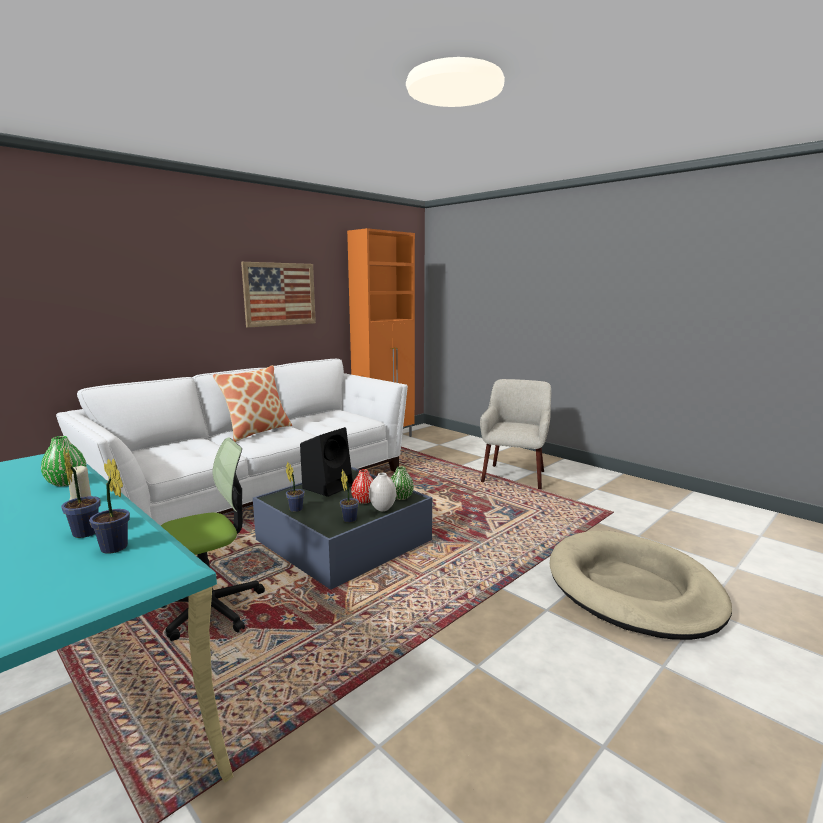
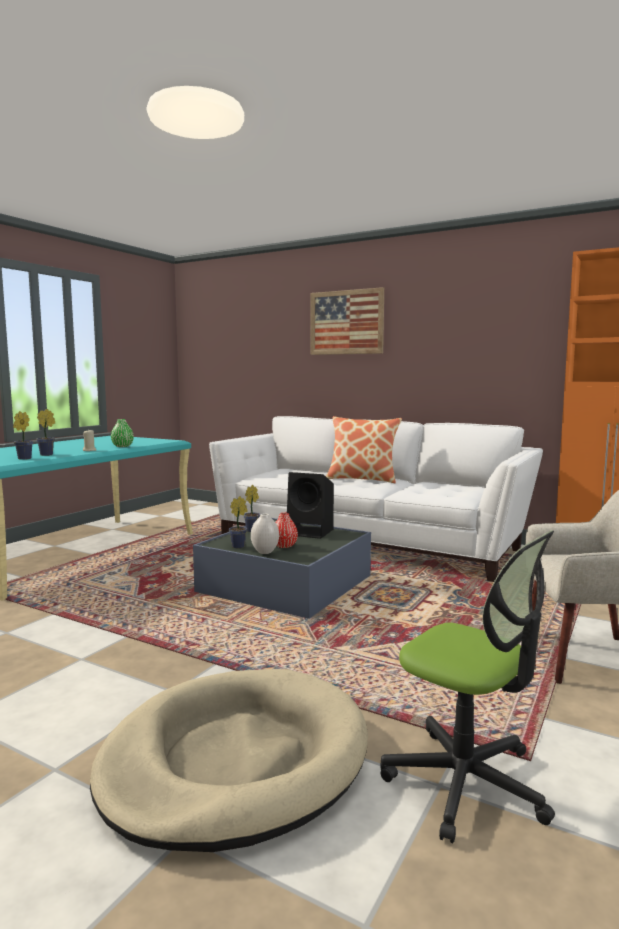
camera: 75 degrees right, 5 degrees down
(211, 608) = (165, 565): office chair -> office chair (466, 782)
(280, 294) = (469, 346): picture -> picture (346, 322)
(401, 497) = (303, 556): green vase -> none

